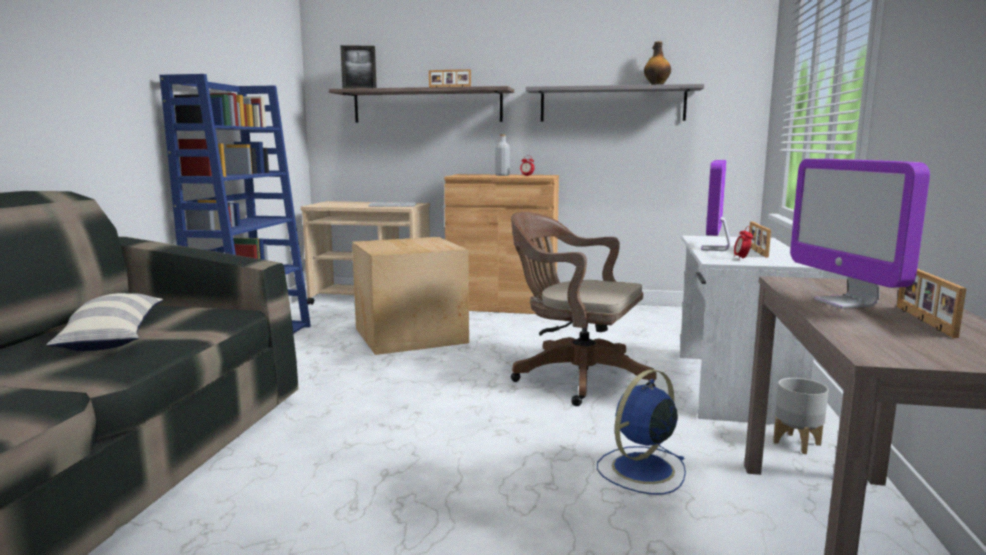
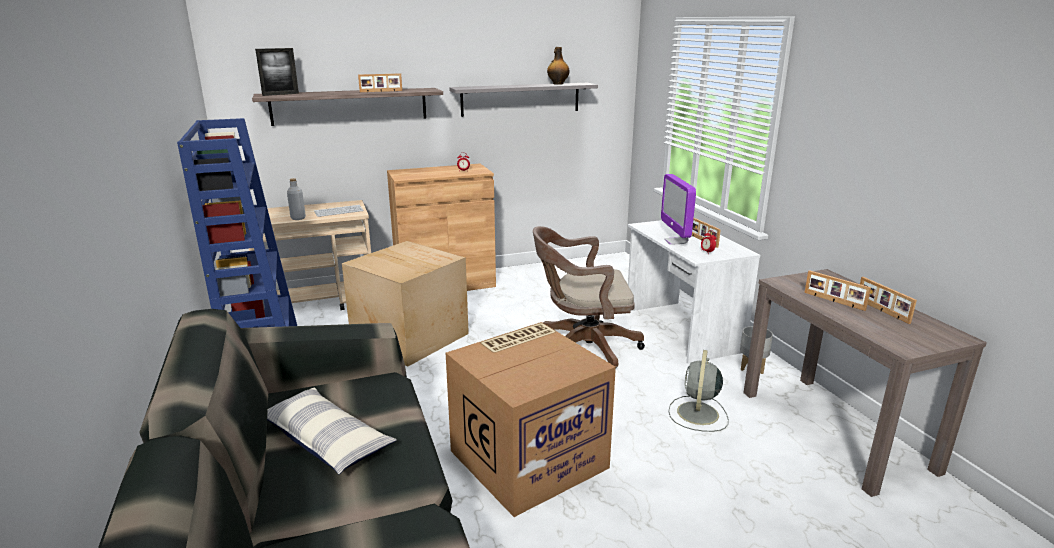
camera: 30 degrees left, 10 degrees up
(376, 451) = (529, 457): none -> cardboard box
(502, 175) = (438, 171): grey bottle -> grey bottle (298, 218)
(641, 469) = (697, 414): blue fan -> grey fan
(845, 303) = (833, 301): monitor -> picture frame

